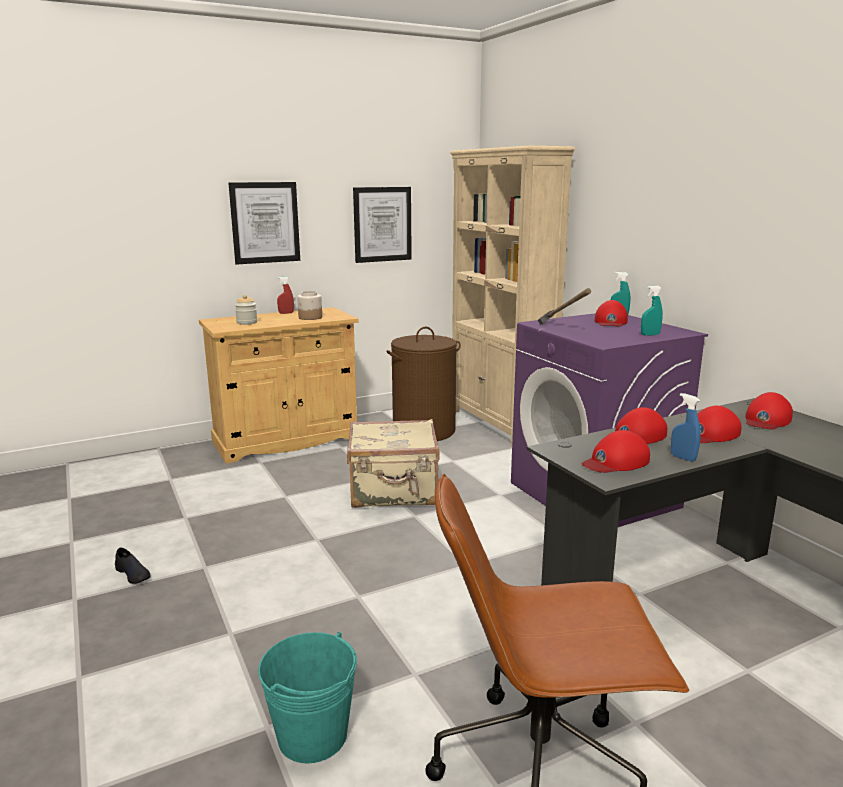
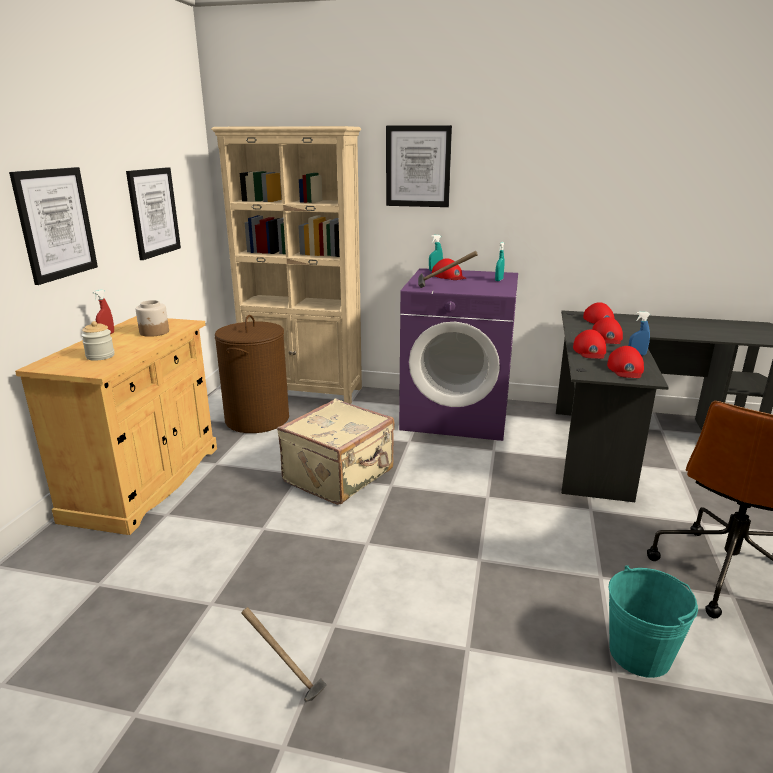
camera: 50 degrees left, 5 degrees up
(133, 574) = (285, 681): black shoe -> hammer
(621, 190) = (418, 166): none -> picture

